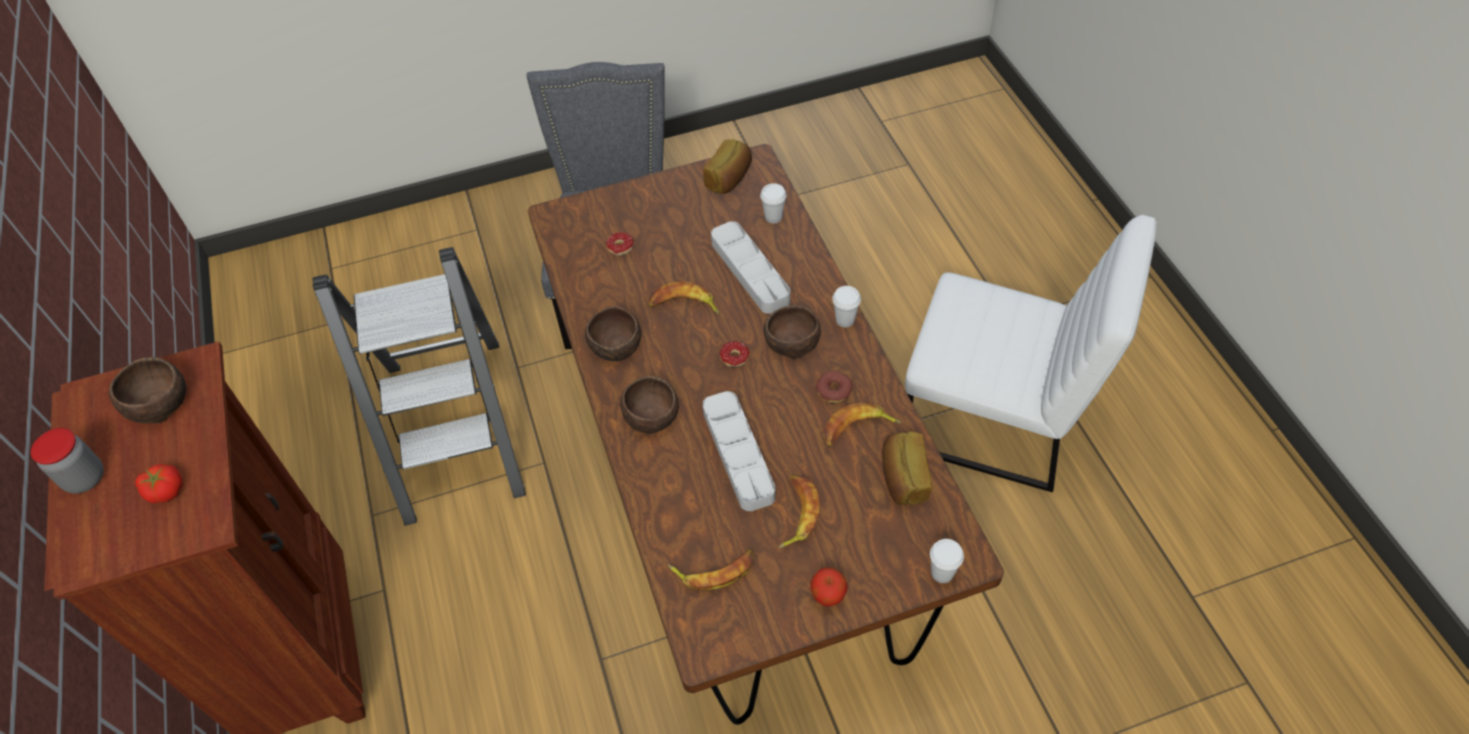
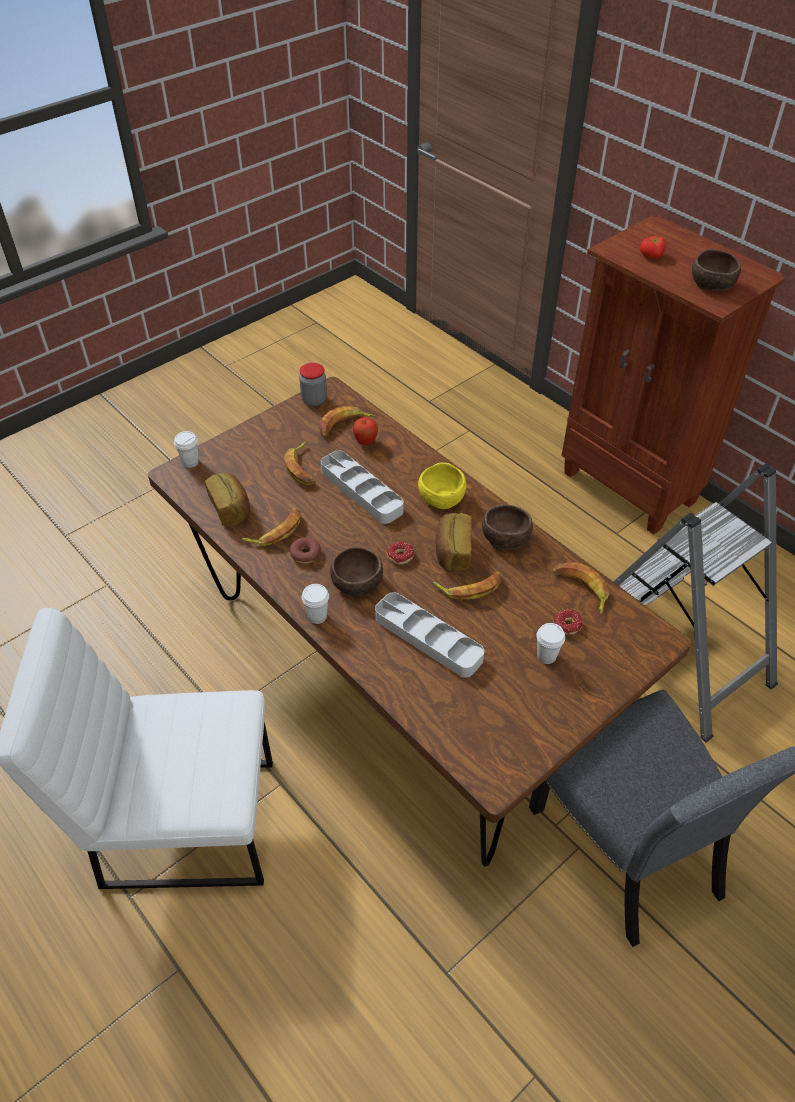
camera: 155 degrees right, 5 degrees down
(85, 478) = (702, 249): jar -> jar (314, 400)
(583, 274) = (581, 589): none -> banana
(652, 414) = (442, 498): brown bowl -> yellow bowl
(730, 178) = (510, 745): bread -> bread (452, 552)
(773, 217) = (435, 708): white cup -> white cup (546, 656)
(828, 597) = (264, 431): apple -> apple (365, 442)

